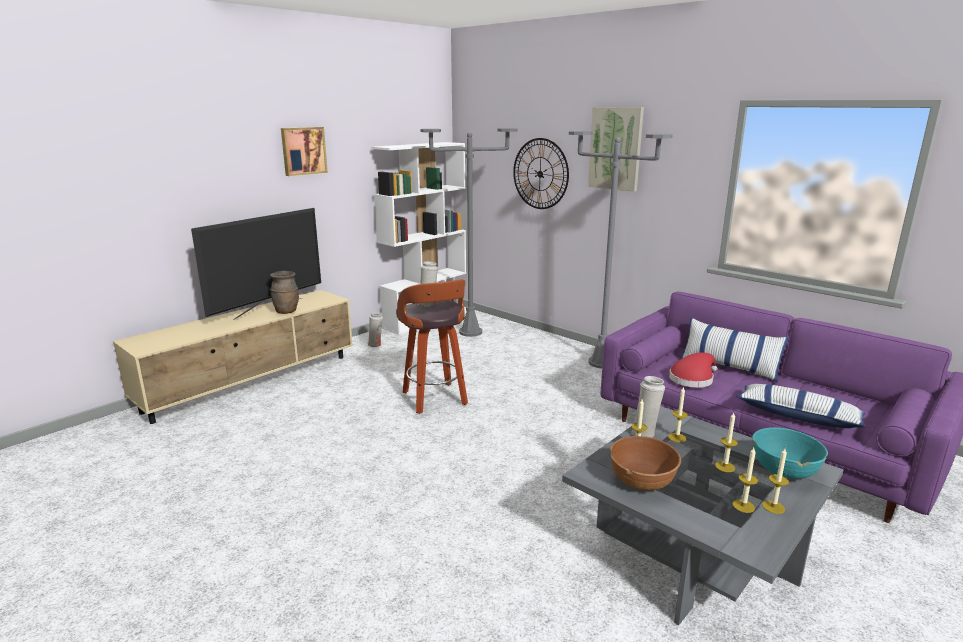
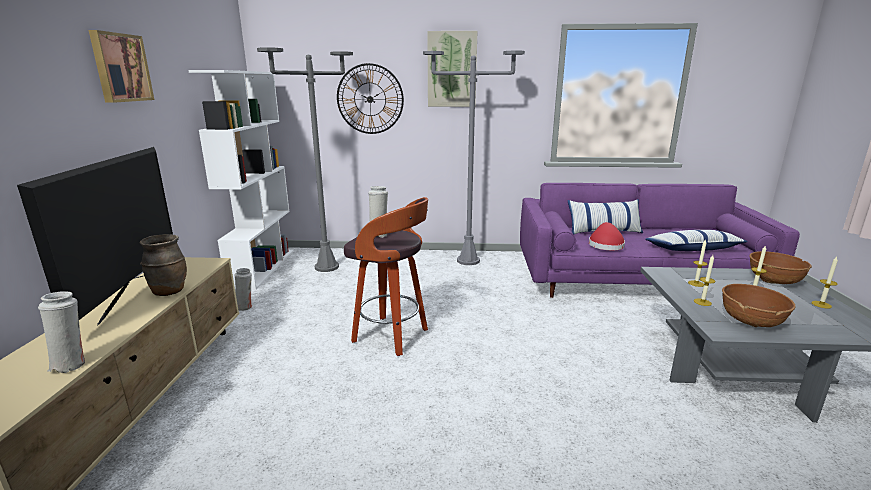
camera: 40 degrees left, 0 degrees up
(645, 434) = (678, 288): white vase -> white vase (71, 364)
(743, 506) = (814, 311): candle -> none
(784, 470) = (774, 281): turquoise bowl -> brown bowl

